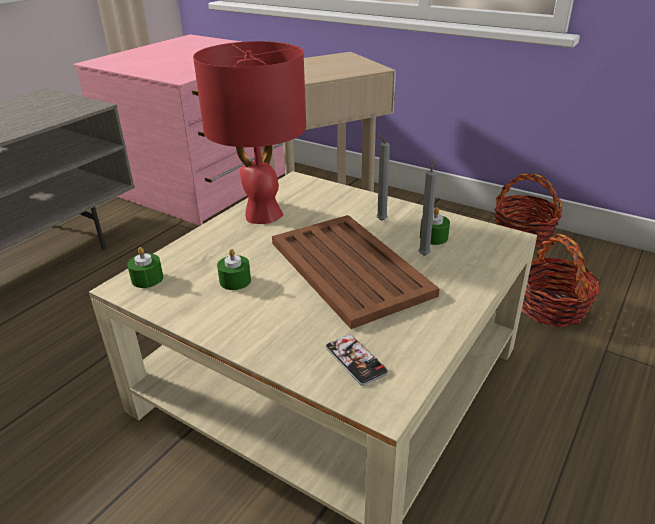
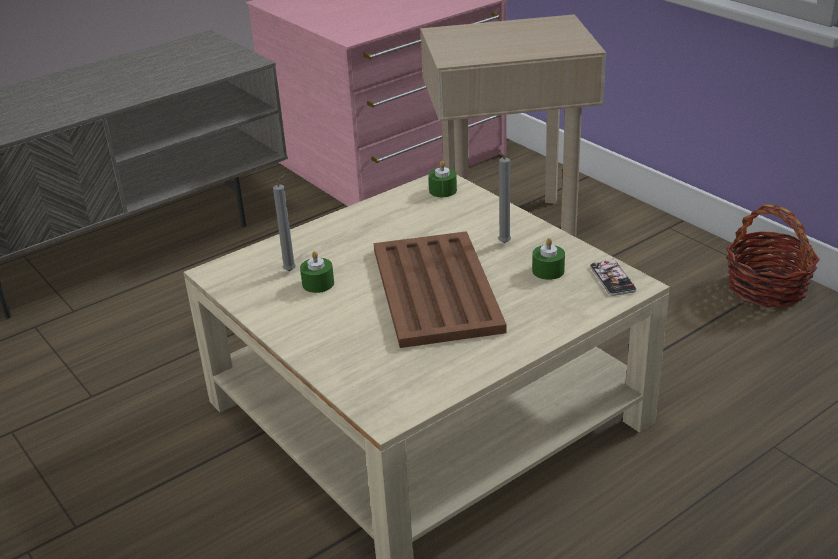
camera: 20 degrees right, 0 degrees up
(147, 279) = (239, 268): green candle -> green candle (443, 190)
(263, 214) = (382, 217): red table lamp -> none
(355, 360) = (386, 375): phone -> phone (612, 279)
(425, 254) = (524, 288): grey candle -> grey candle (291, 270)
(551, 307) = (739, 385): basket -> none

